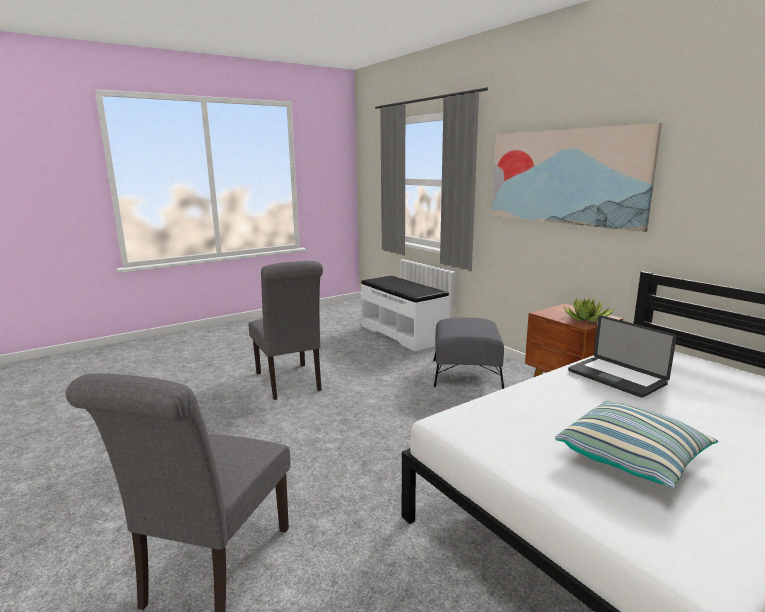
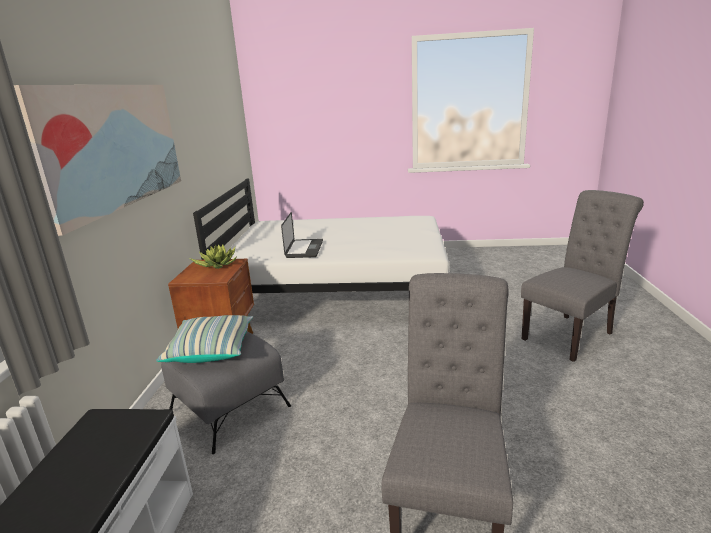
camera: 140 degrees left, 5 degrees up
(632, 458) = (382, 232): pillow -> pillow (211, 350)

